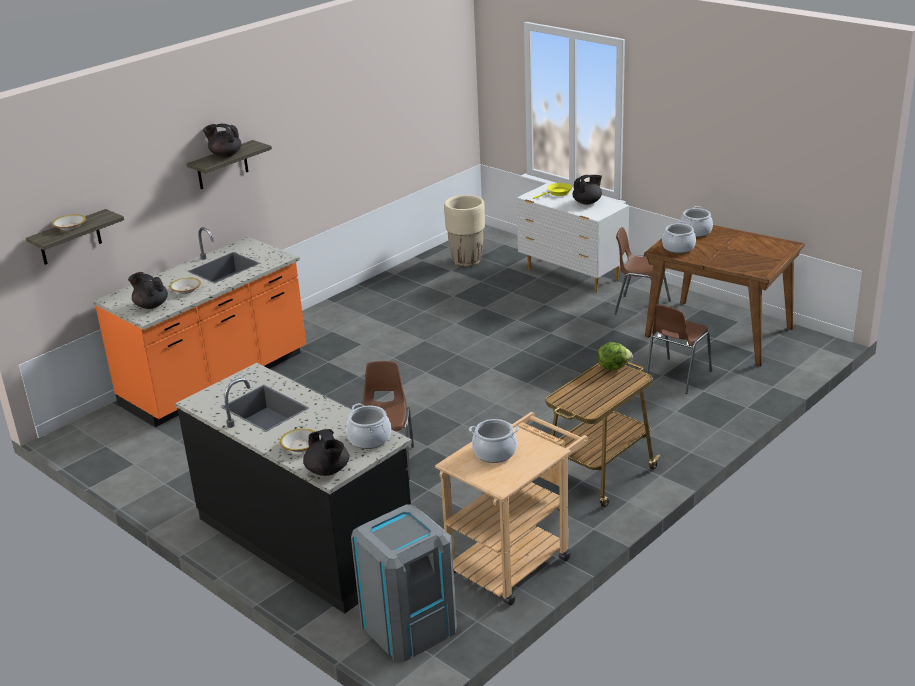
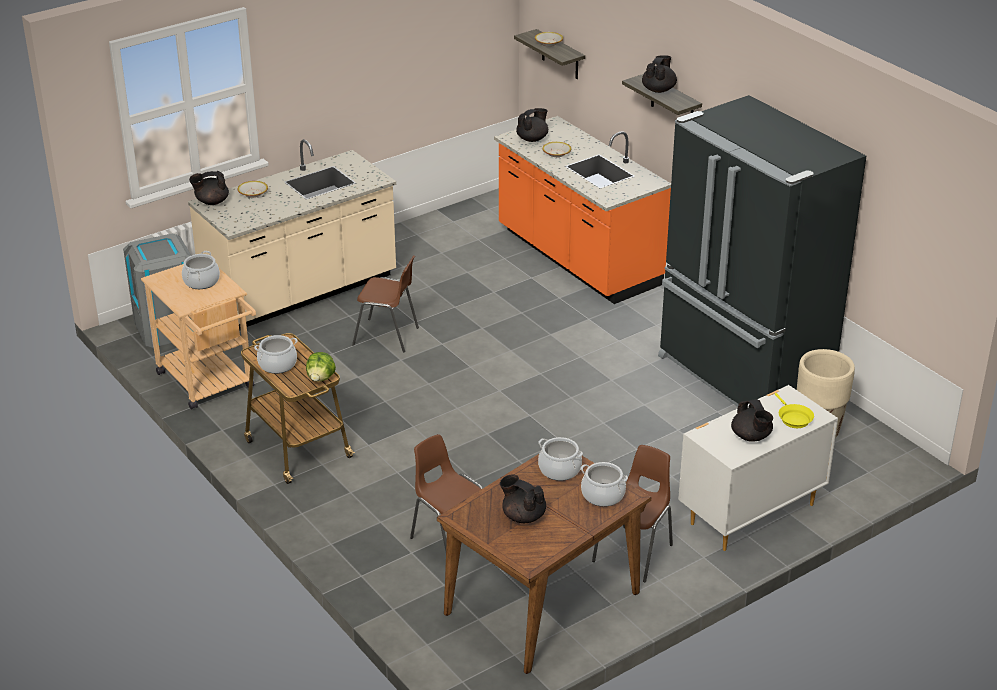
camera: 100 degrees right, 5 degrees up
(306, 539) = (301, 292): black counter -> beige counter
(369, 439) = (241, 220): cooking pot -> cooking pot (277, 364)
(401, 291) = (741, 376): none -> black fridge
(741, 252) = (523, 516): none -> black teapot

